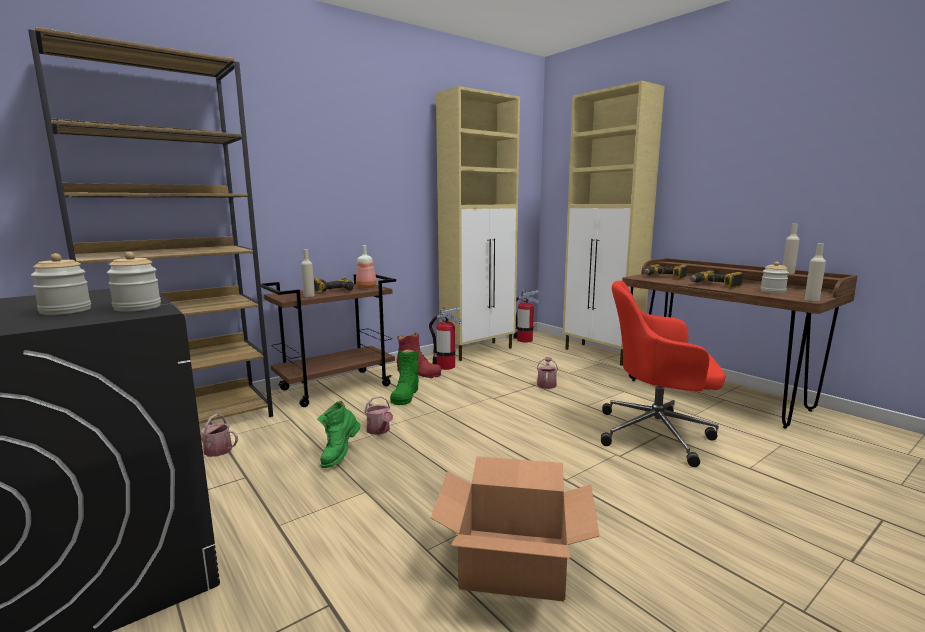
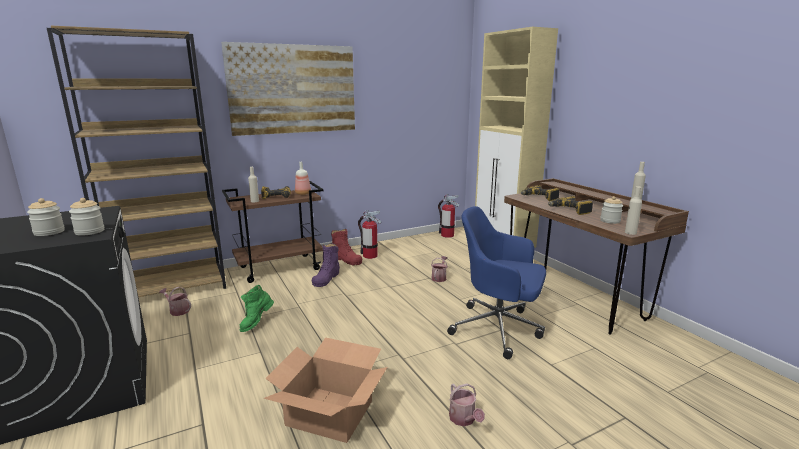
camera: 10 degrees right, 5 degrees up
(349, 155) = (293, 89): none -> picture
(379, 431) = (293, 306): watering can -> watering can (464, 419)
(405, 395) = (326, 278): green boot -> purple boot
(479, 351) = (404, 243): beige cabinet -> none
(657, 434) = (498, 329): red office chair -> blue office chair

